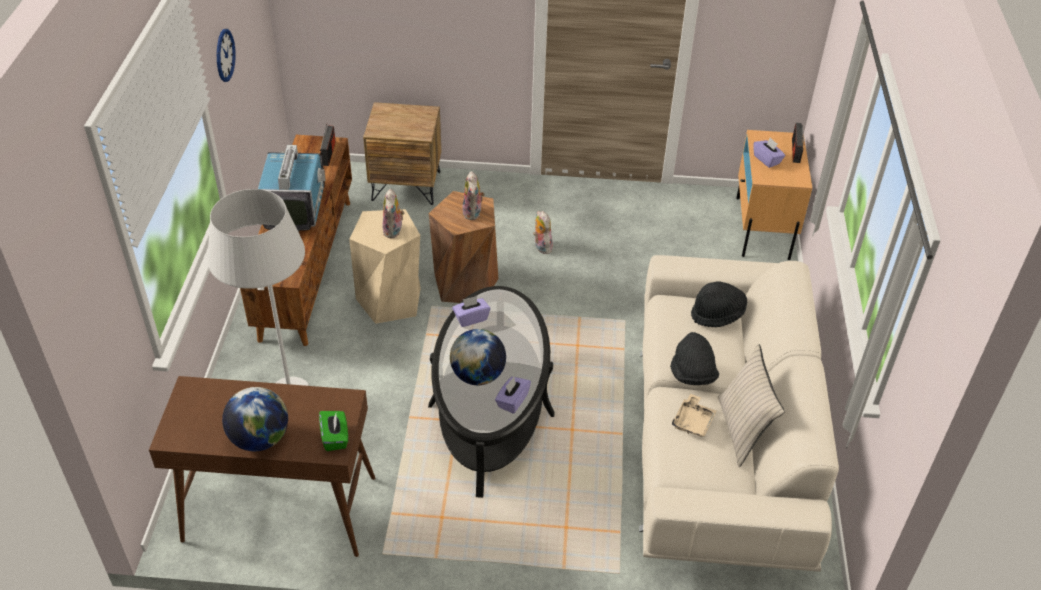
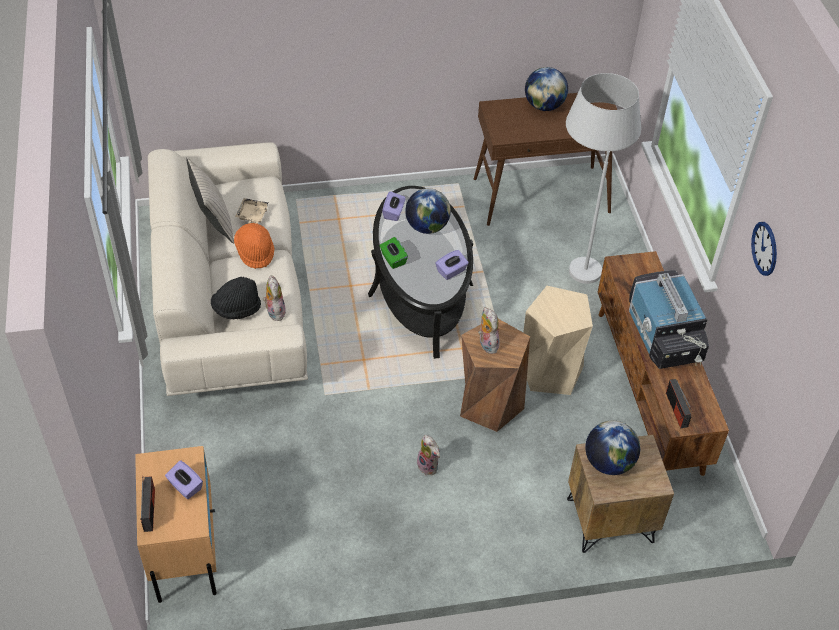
camera: 165 degrees right, 5 degrees up
(335, 438) = (496, 114): green tissue box -> green tissue box (393, 259)
(394, 231) = (551, 309): plush toy -> plush toy (274, 311)
(412, 126) = (608, 462): none -> globe
(692, 374) = (255, 252): black hat -> orange hat

